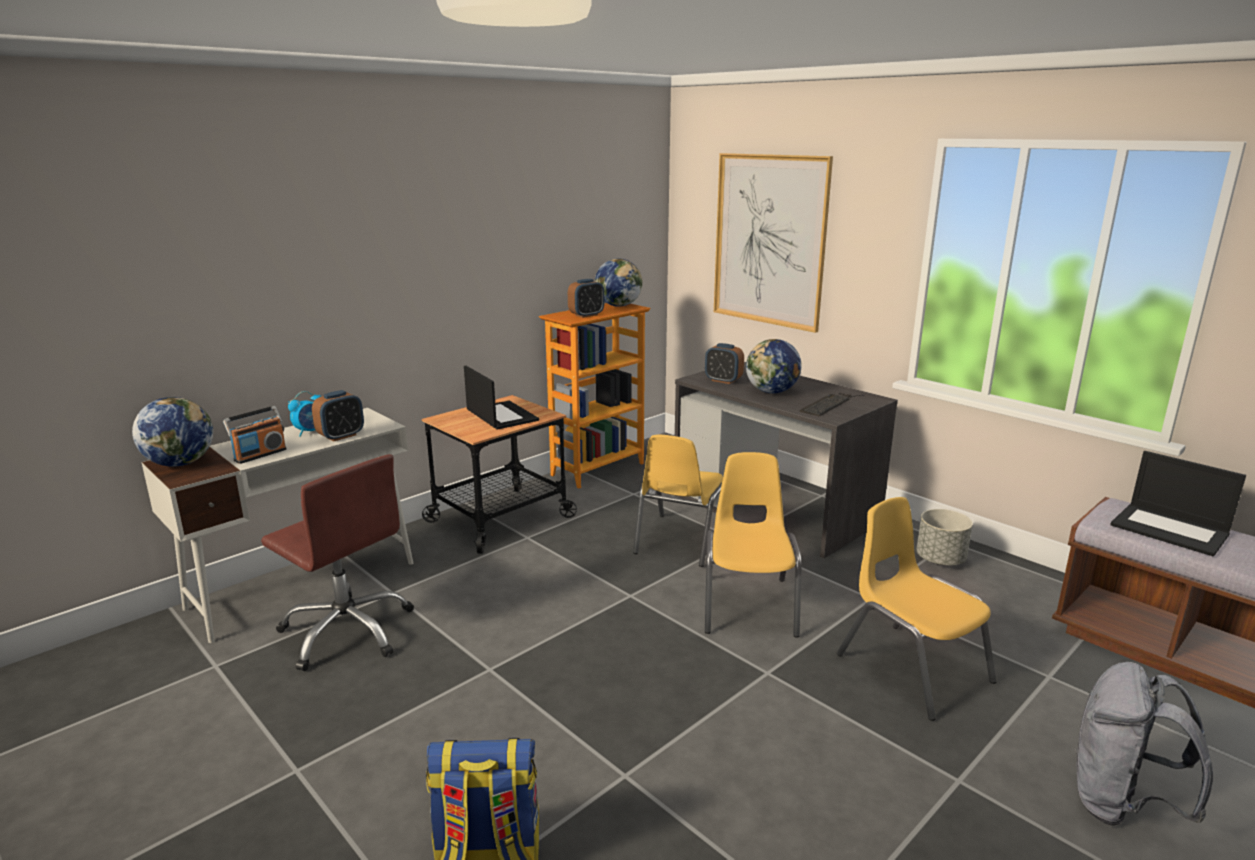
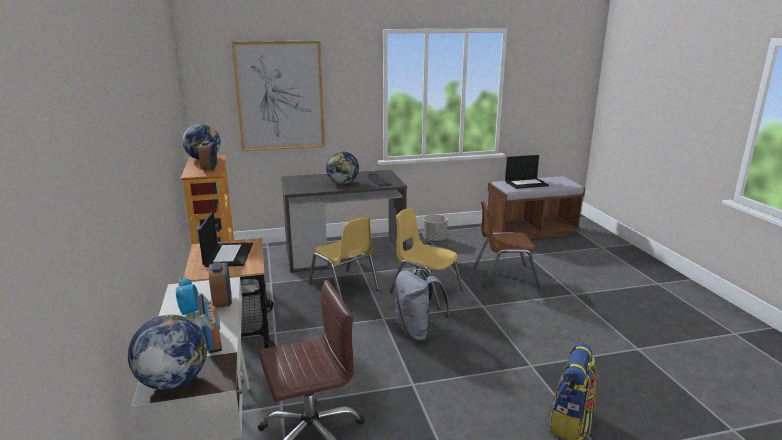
camera: 60 degrees left, 0 degrees up
(501, 415) = (228, 255): laptop -> laptop turned 90 degrees clockwise
(723, 380) = (308, 187): alarm clock -> none
(912, 668) = (504, 275): yellow chair -> brown chair
(1120, 804) = (598, 274): grey backpack -> grey backpack (418, 332)

